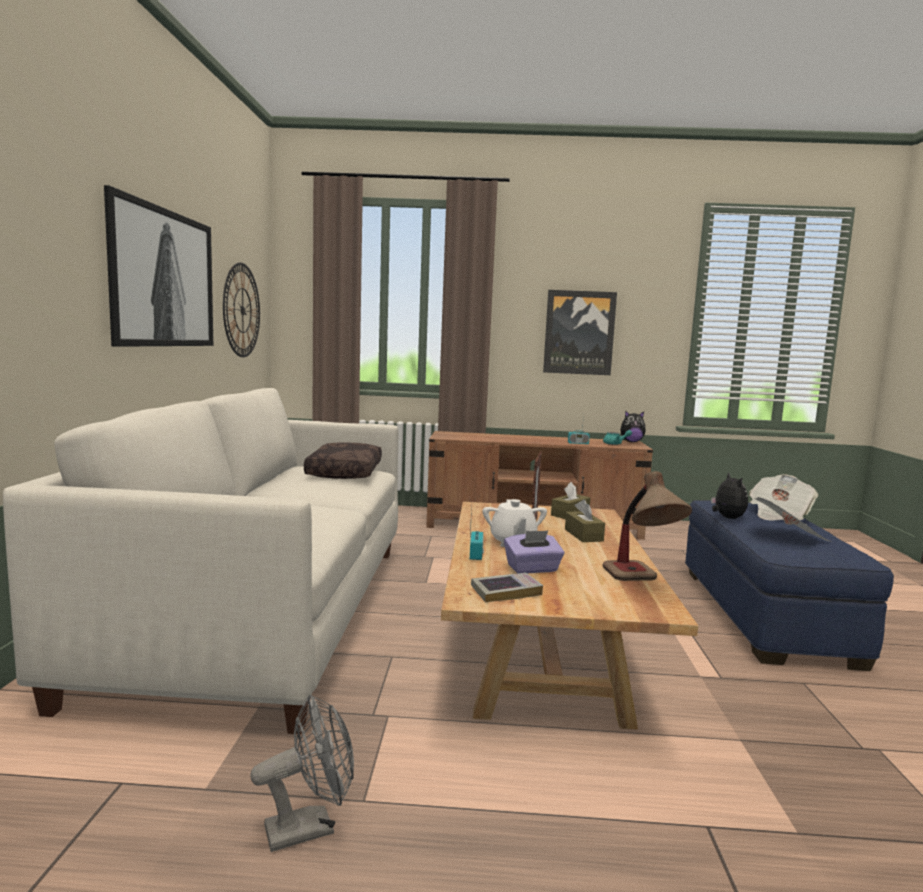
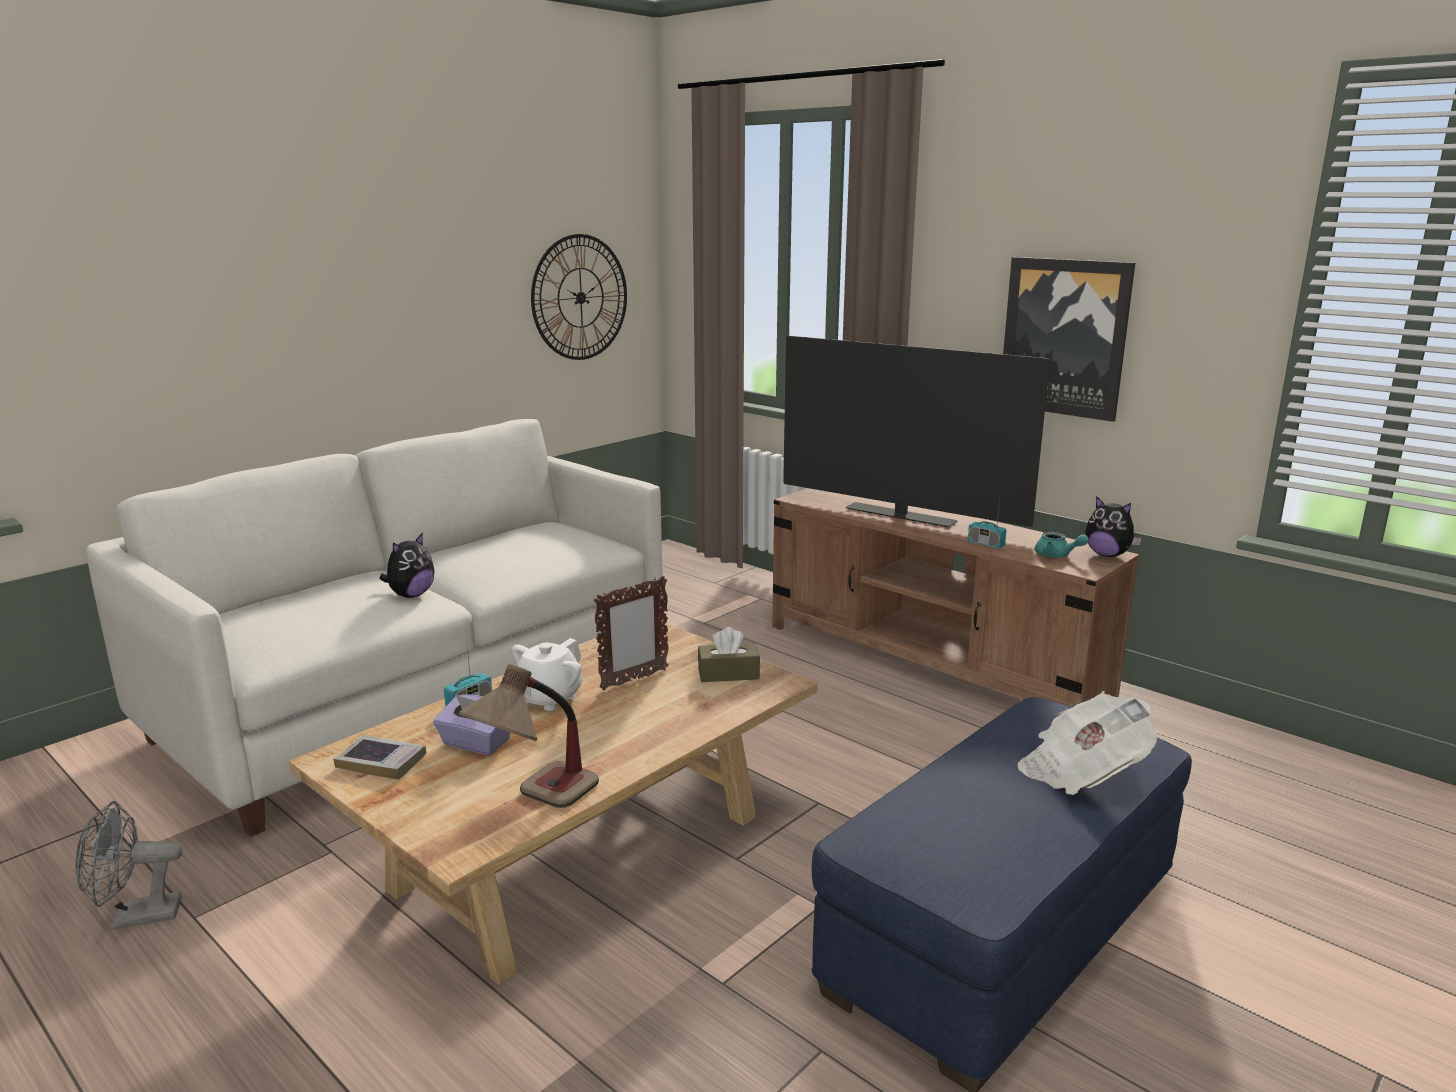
camera: 40 degrees right, 10 degrees up
(165, 278) = (400, 289): picture -> none
(310, 827) = (135, 917): grey fan -> grey fan turned 150 degrees clockwise
(343, 472) = (555, 544): brown pillow -> none
(511, 438) = (900, 515): none -> television
(583, 535) = (656, 713): brown tissue box -> none
(727, 518) = (973, 748): plush toy -> plush toy (411, 595)
(790, 538) = (957, 819): newspaper -> none

